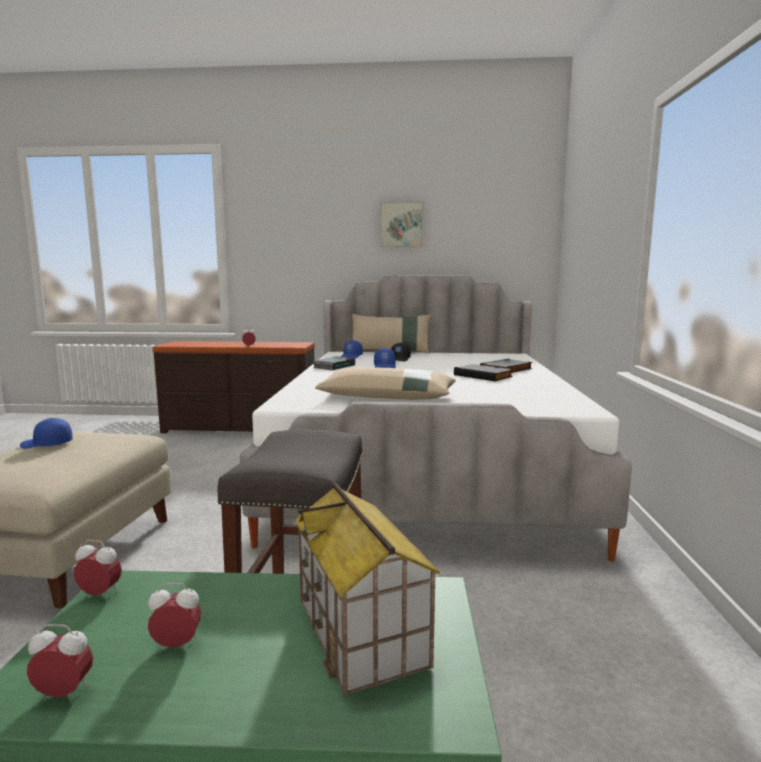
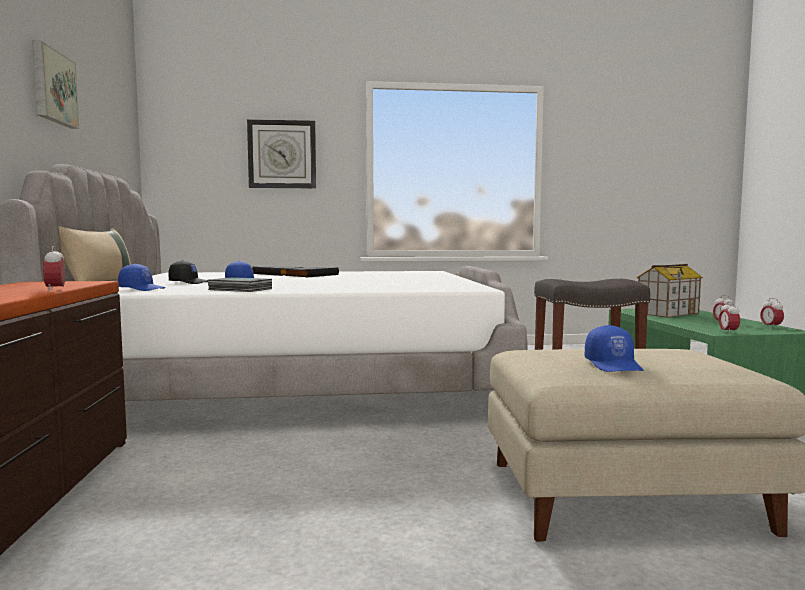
camera: 100 degrees left, 5 degrees down
(387, 398) = (422, 281): beige pillow -> none
(602, 231) = (282, 154): none -> wall clock

